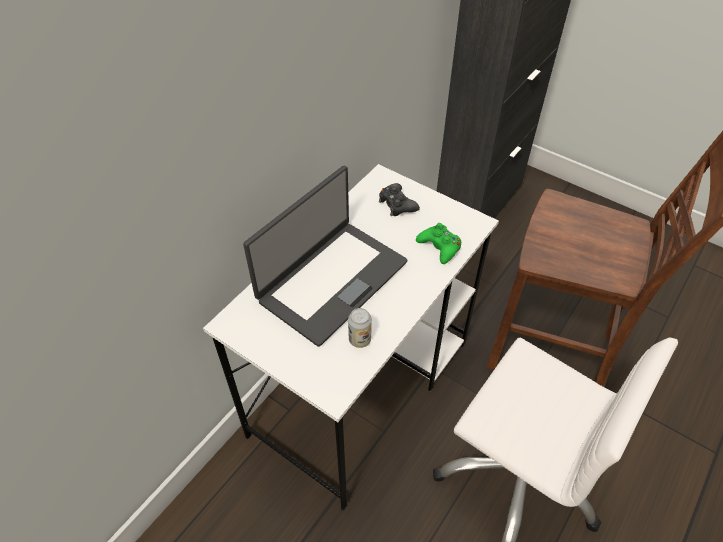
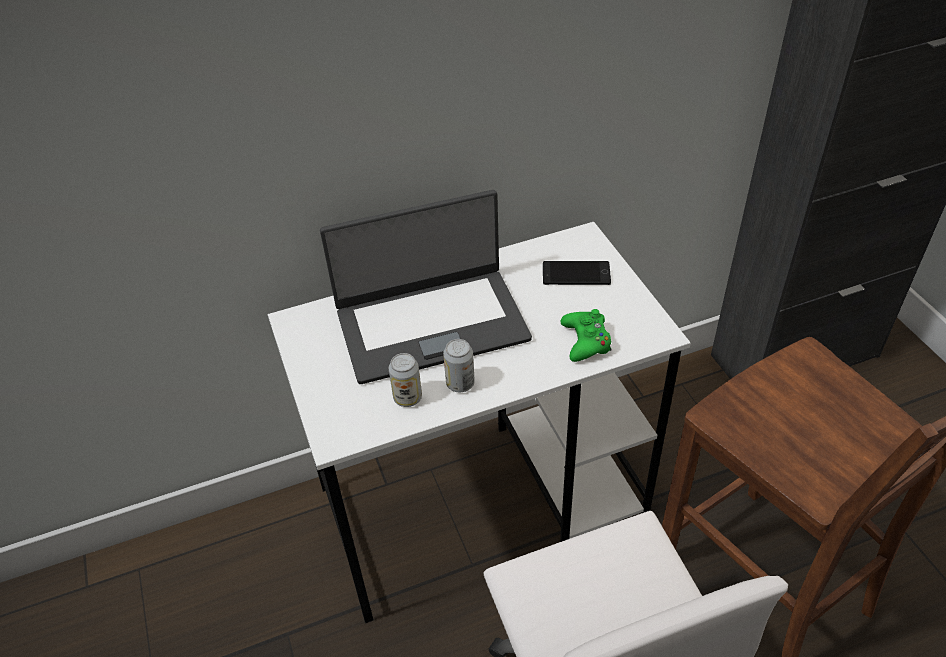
camera: 35 degrees right, 5 degrees down
(386, 312) = (460, 383): none -> can
(397, 204) = (576, 274): black game controller -> phone

